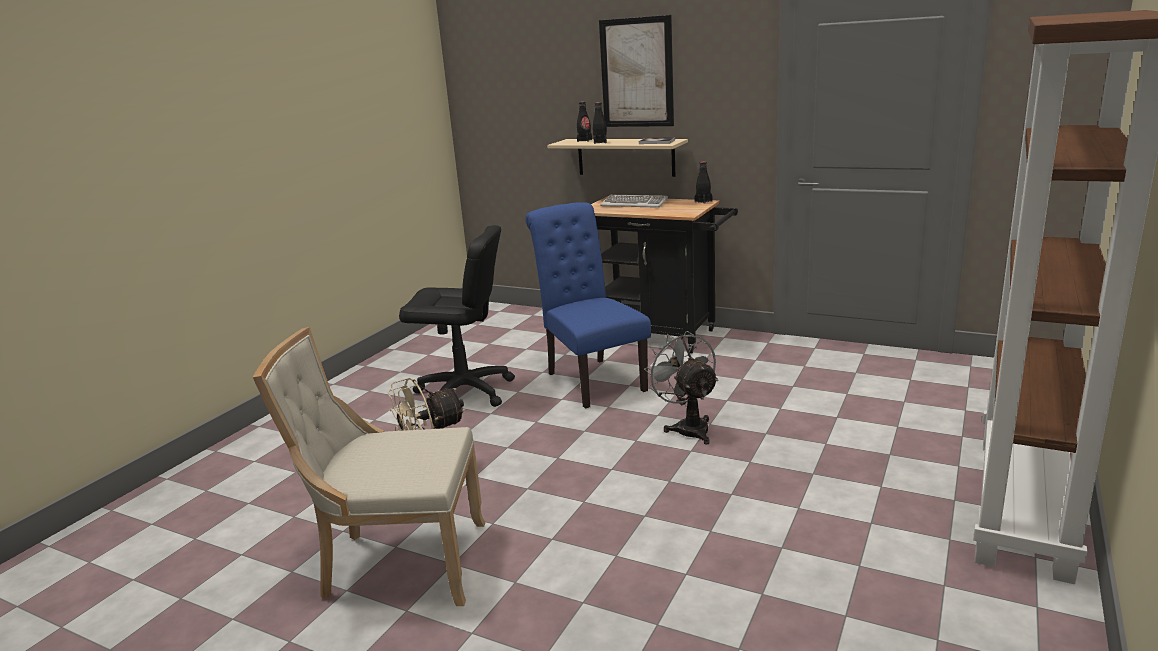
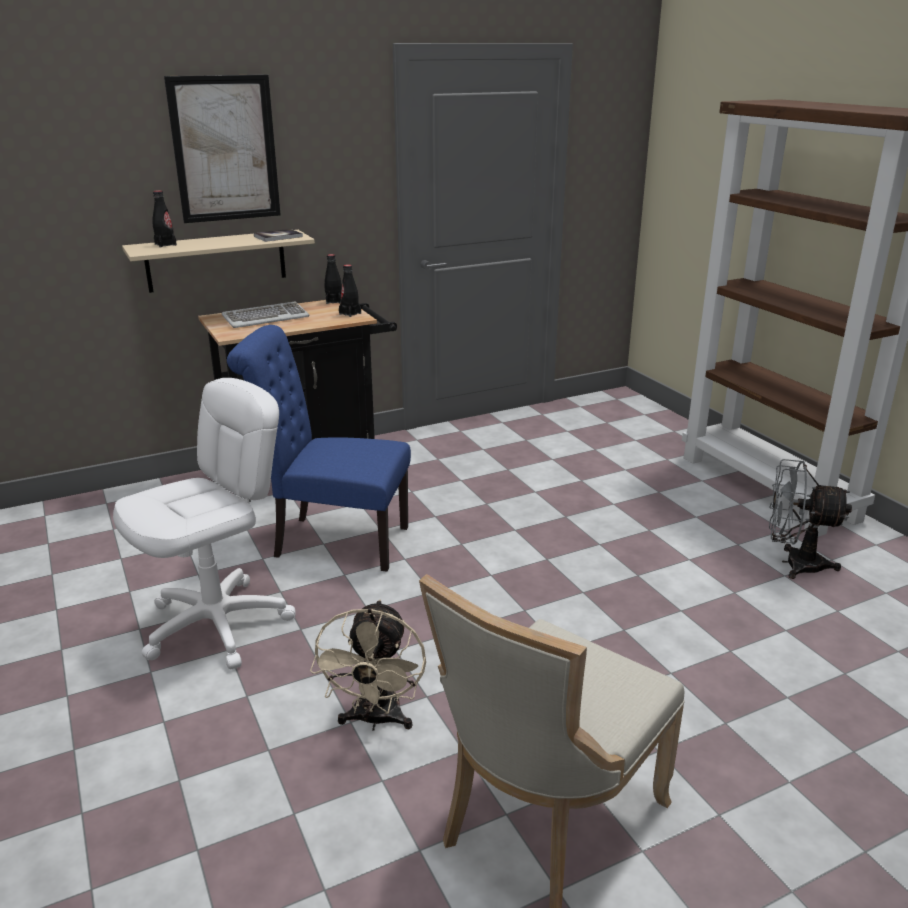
camera: 55 degrees left, 5 degrees up
(465, 392) = (217, 625): black office chair -> white office chair
(600, 142) = (201, 245): black bottle -> black bottle (350, 314)
(688, 427) = (506, 541): grey fan -> grey fan (793, 563)

